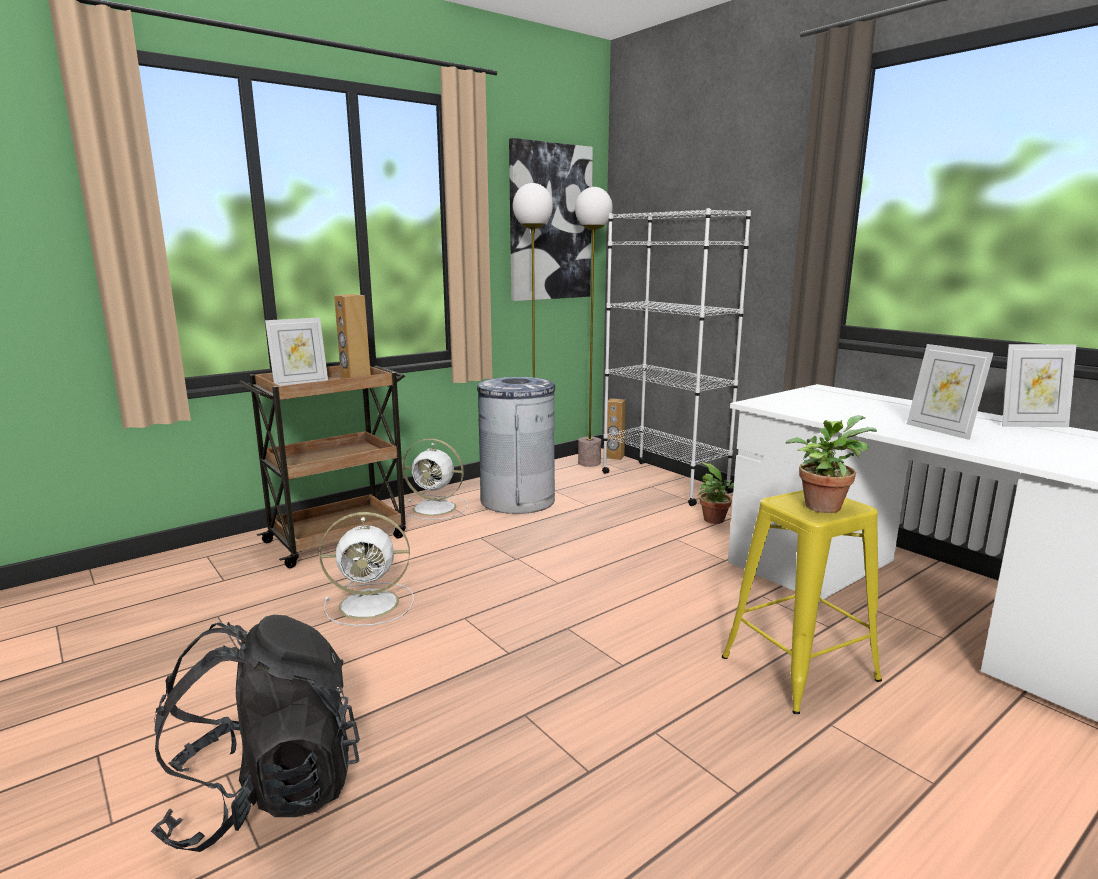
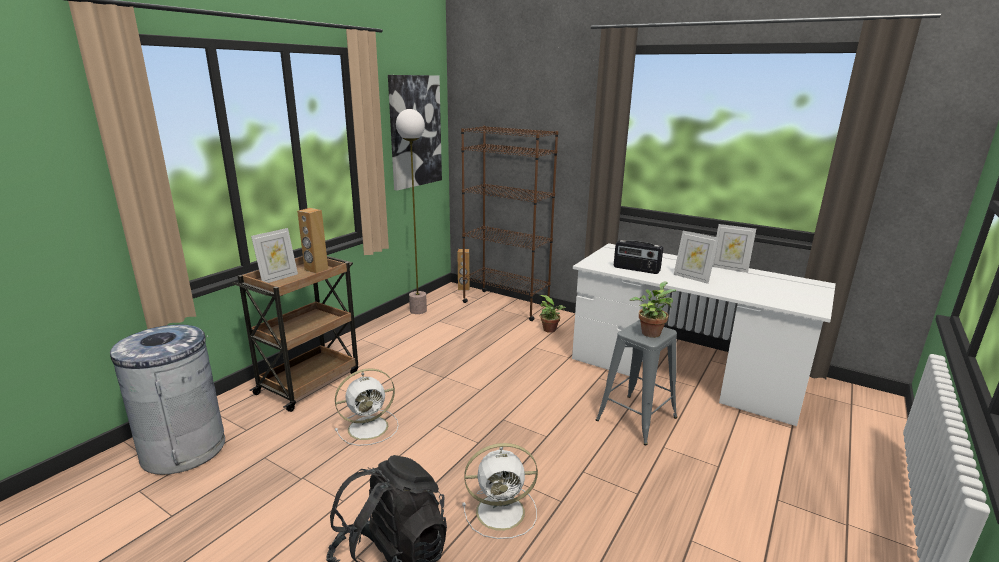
camera: 20 degrees left, 5 degrees up
(436, 508) = (365, 346): white fan -> white fan (502, 511)
(518, 500) = (418, 332): grey trash can -> grey trash can (184, 449)
(589, 463) = (450, 295): floor lamp -> none
(664, 482) = (506, 305): white bookcase -> brown bookcase
(799, 668) = (636, 419): yellow stool -> grey stool
(839, 414) = (636, 269): none -> radio
(1031, 425) = (729, 268): picture frame -> picture frame turned 45 degrees clockwise

